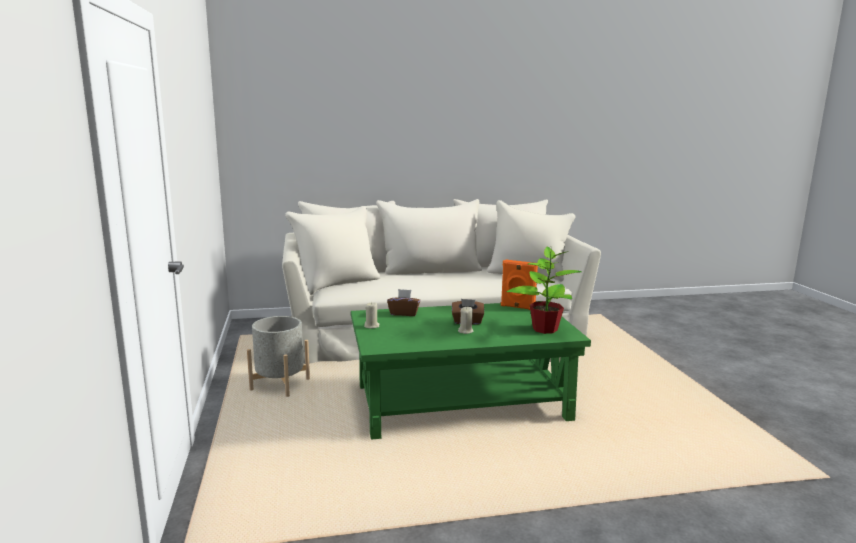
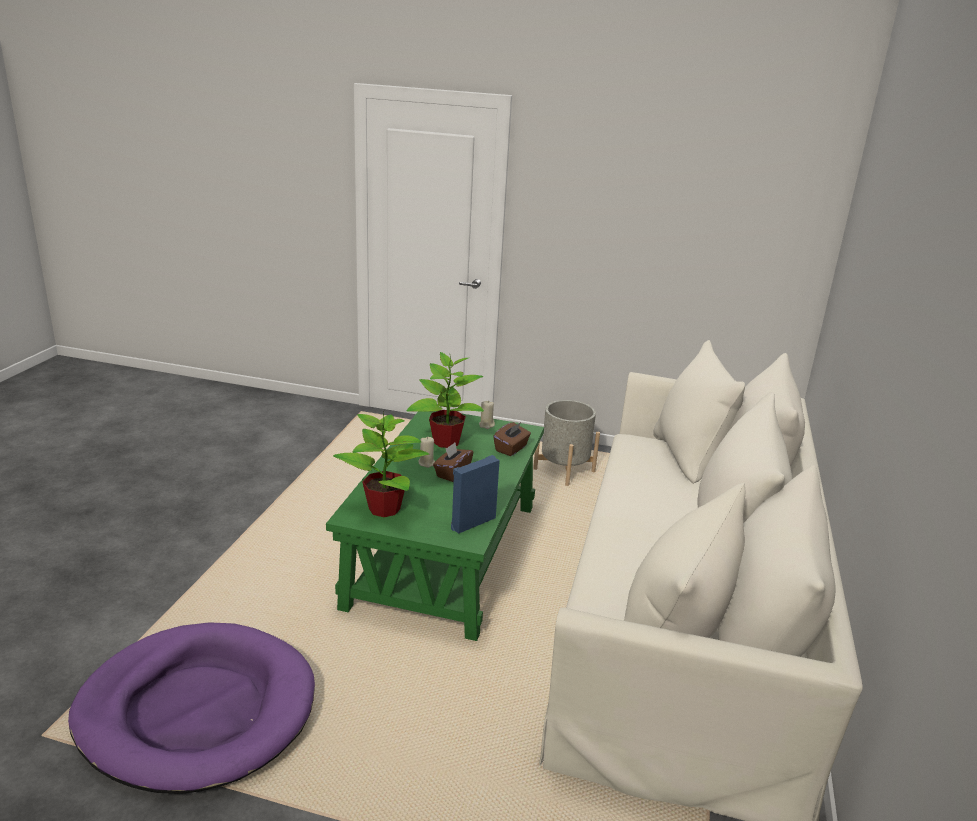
camera: 115 degrees right, 10 degrees up
(421, 333) = (445, 441): none -> potted plant
(517, 307) = (472, 522): orange speaker -> blue speaker
(716, 433) = (197, 711): none -> purple dog bed

